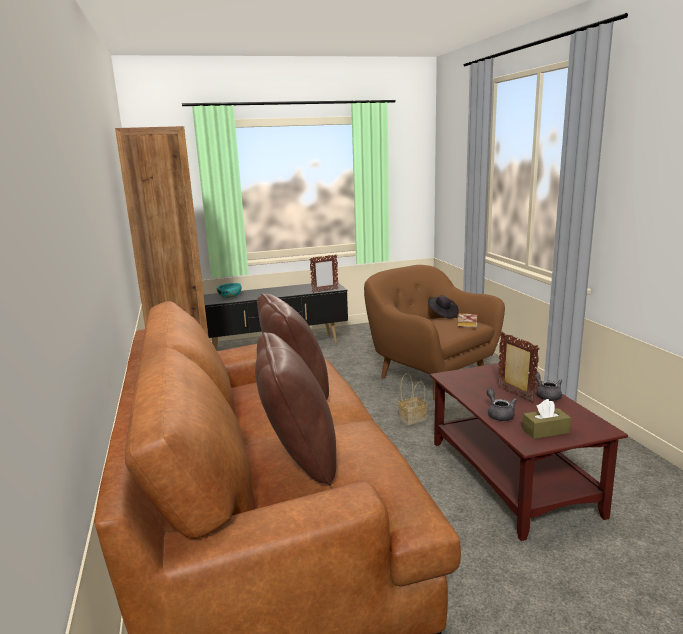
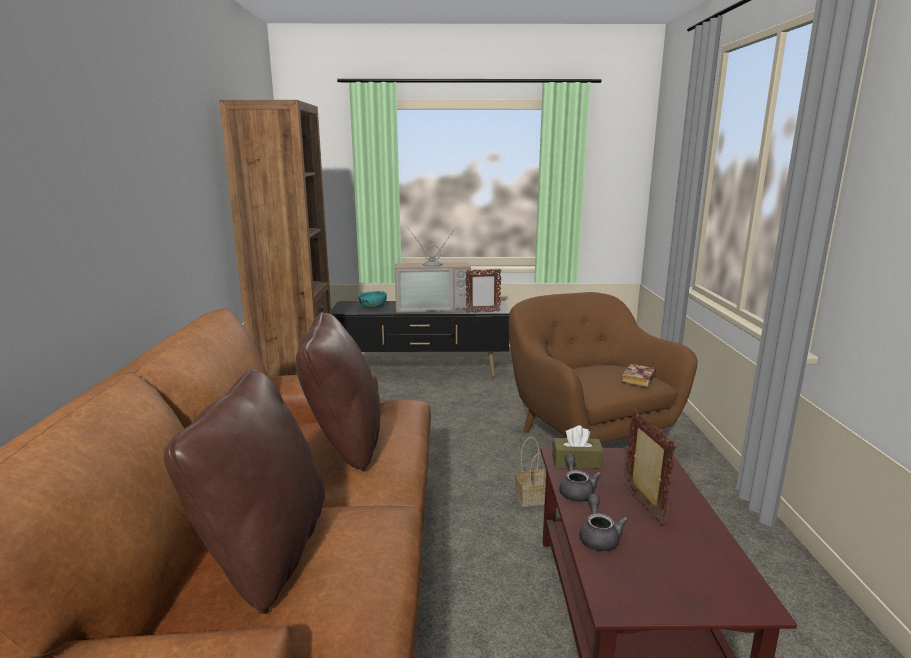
camera: 15 degrees right, 0 degrees up
(281, 291) = (433, 307): none -> television
(442, 314) = (612, 362): black hat -> none
(545, 431) = (655, 584): brown tissue box -> brown tissue box (576, 462)
(546, 395) = (692, 516): grey teapot -> grey teapot (576, 490)

